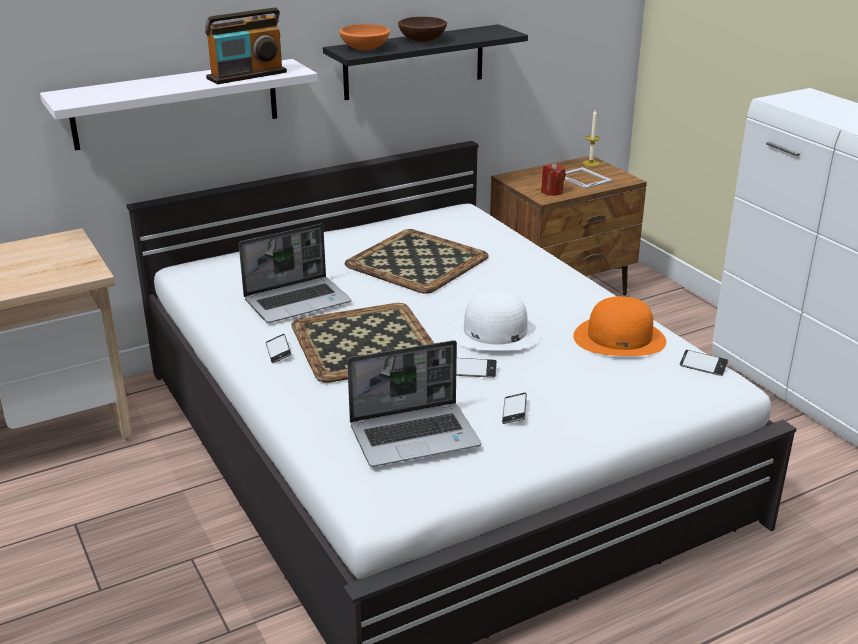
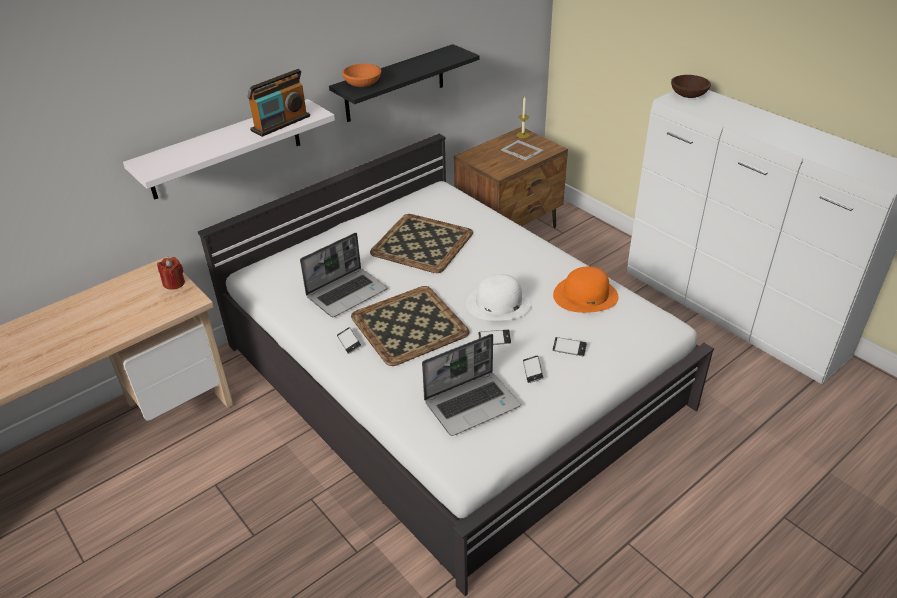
camera: 10 degrees left, 10 degrees up
(421, 40) = (402, 70): brown bowl -> brown bowl (688, 95)
(552, 191) = (503, 166): red candle -> red candle (174, 283)
(703, 366) = (647, 312): phone -> phone (569, 349)

